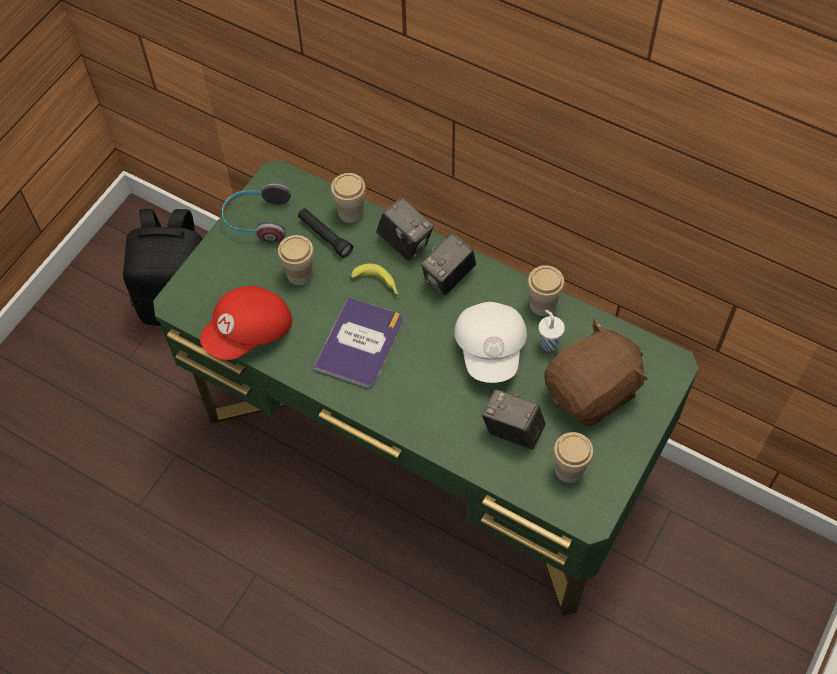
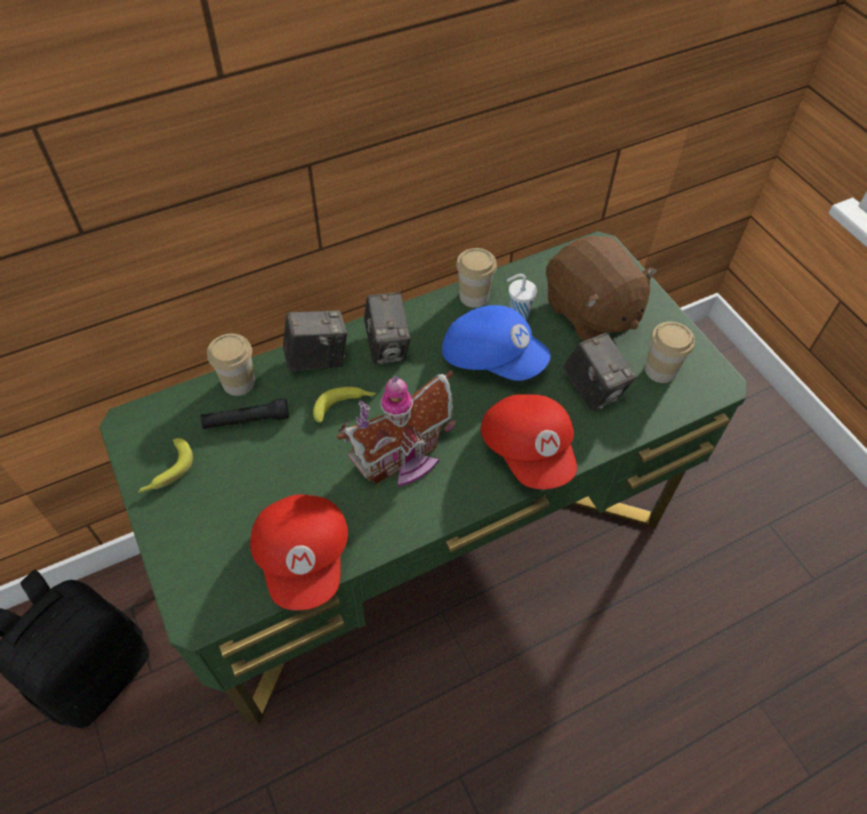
camera: 60 degrees left, 5 degrees down
(257, 220) = (166, 472): headphones -> banana
(299, 274) = (271, 468): cup -> none
(360, 343) = (403, 459): book -> toy house
(424, 416) = (529, 450): none -> red cap
(491, 349) = (492, 358): white cap -> blue cap
(512, 431) = (593, 390): camera -> camera turned 90 degrees counterclockwise
(592, 391) = (590, 312): brown plush toy -> brown plush toy turned 150 degrees clockwise

